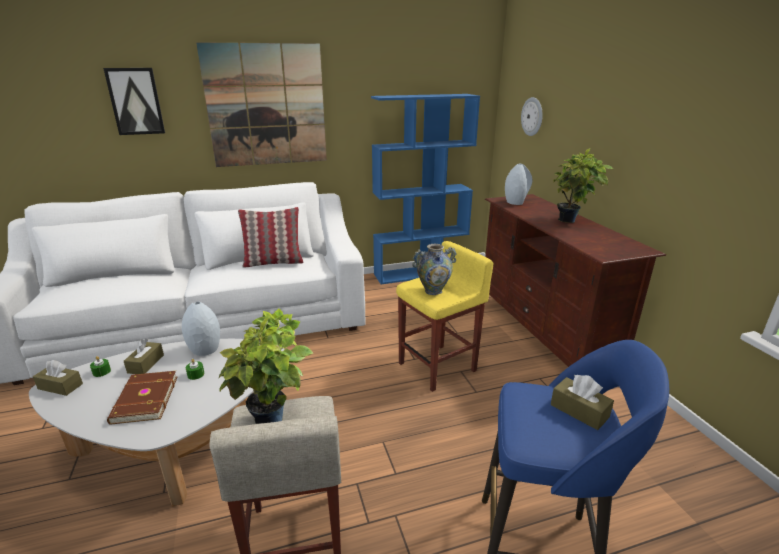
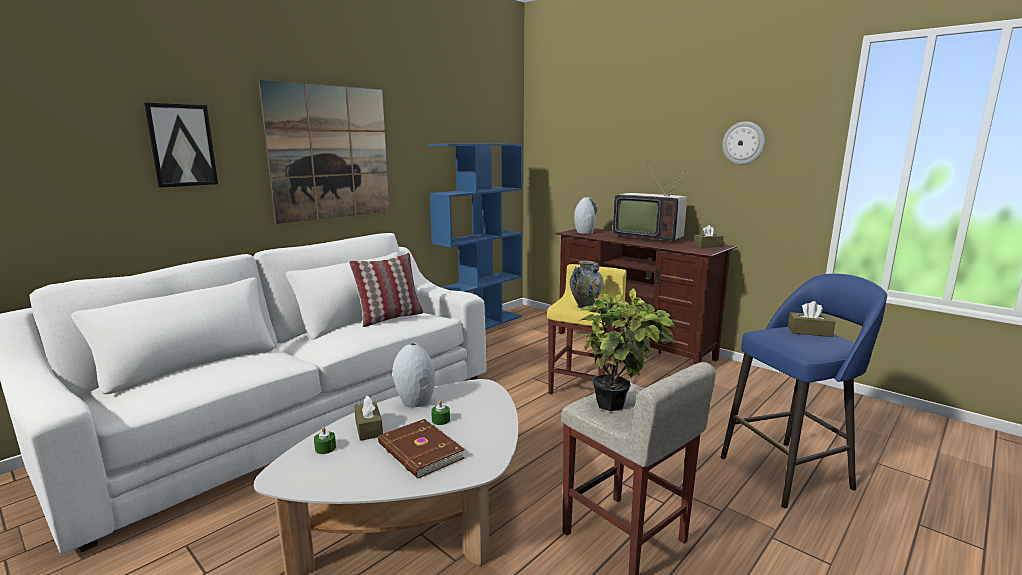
camera: 30 degrees left, 10 degrees down
(60, 386) = (294, 473): brown tissue box -> brown tissue box (708, 246)
(532, 116) = (572, 160): wall clock -> wall clock (743, 143)
(571, 222) = (647, 238): potted plant -> television

